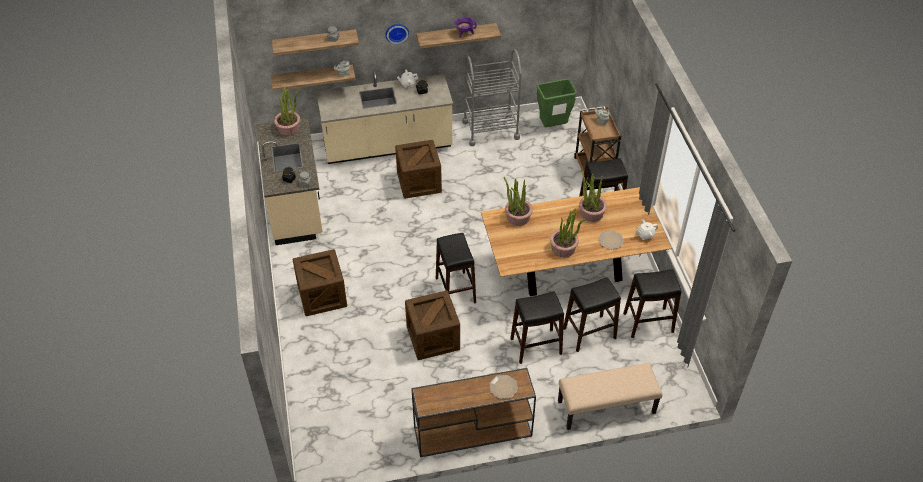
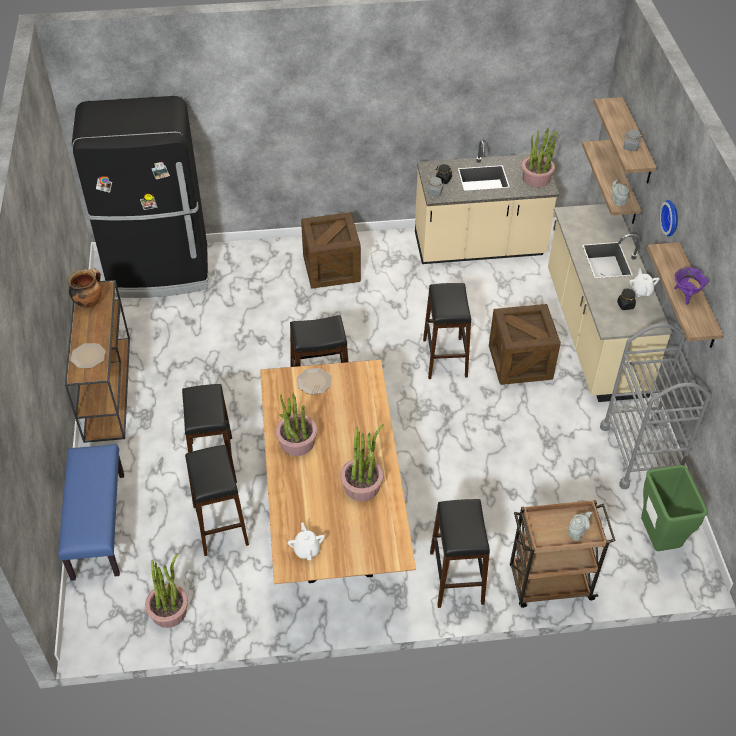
camera: 95 degrees right, 0 degrees up
(327, 422) = (159, 271): none -> black fridge
(433, 338) = (249, 361): crate -> none
(440, 401) = (89, 302): none -> cooking pot
(517, 217) = (364, 398): potted plant -> potted plant (169, 611)
(606, 408) = (98, 525): beige bench -> blue bench
(610, 240) = (303, 502): plate -> plate (314, 382)
(648, 323) = (223, 602): black stool -> black stool (444, 358)

